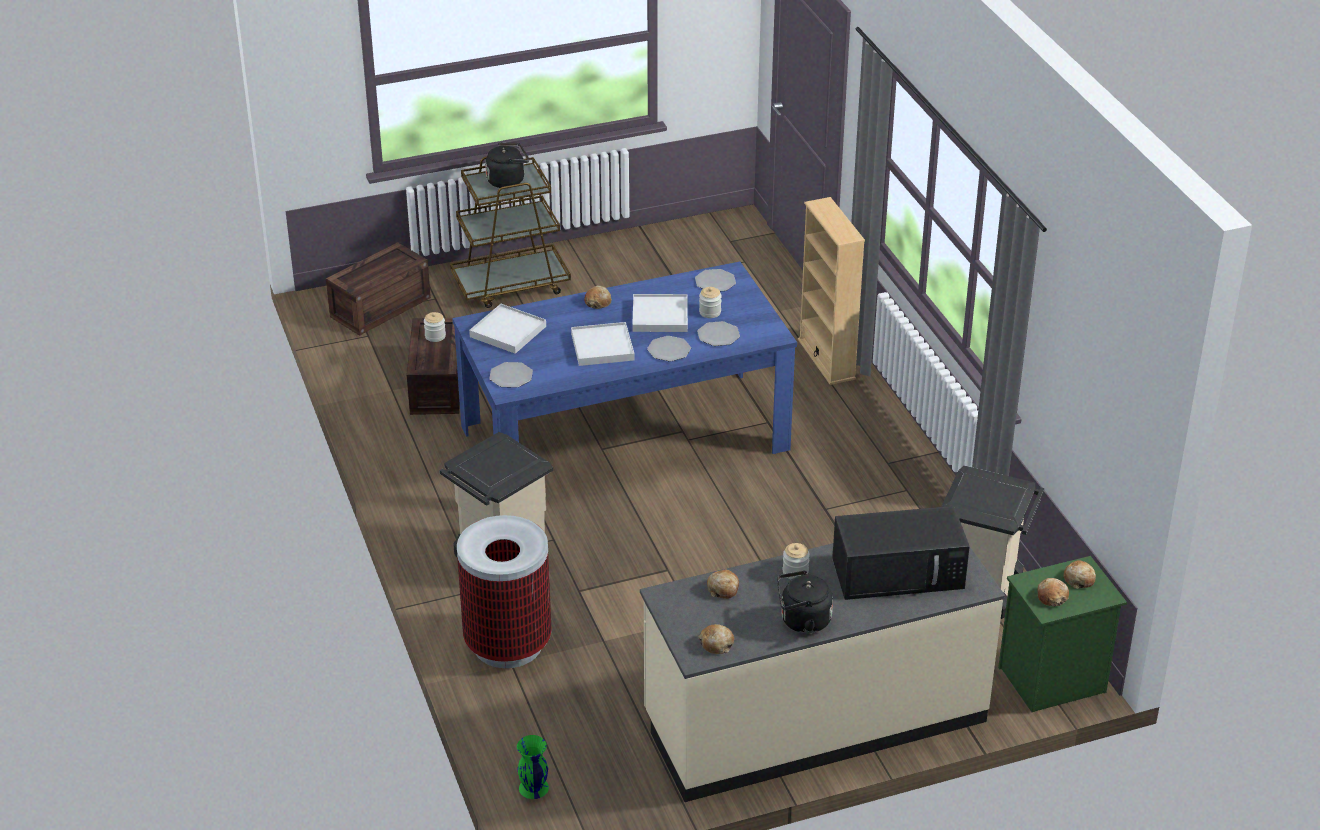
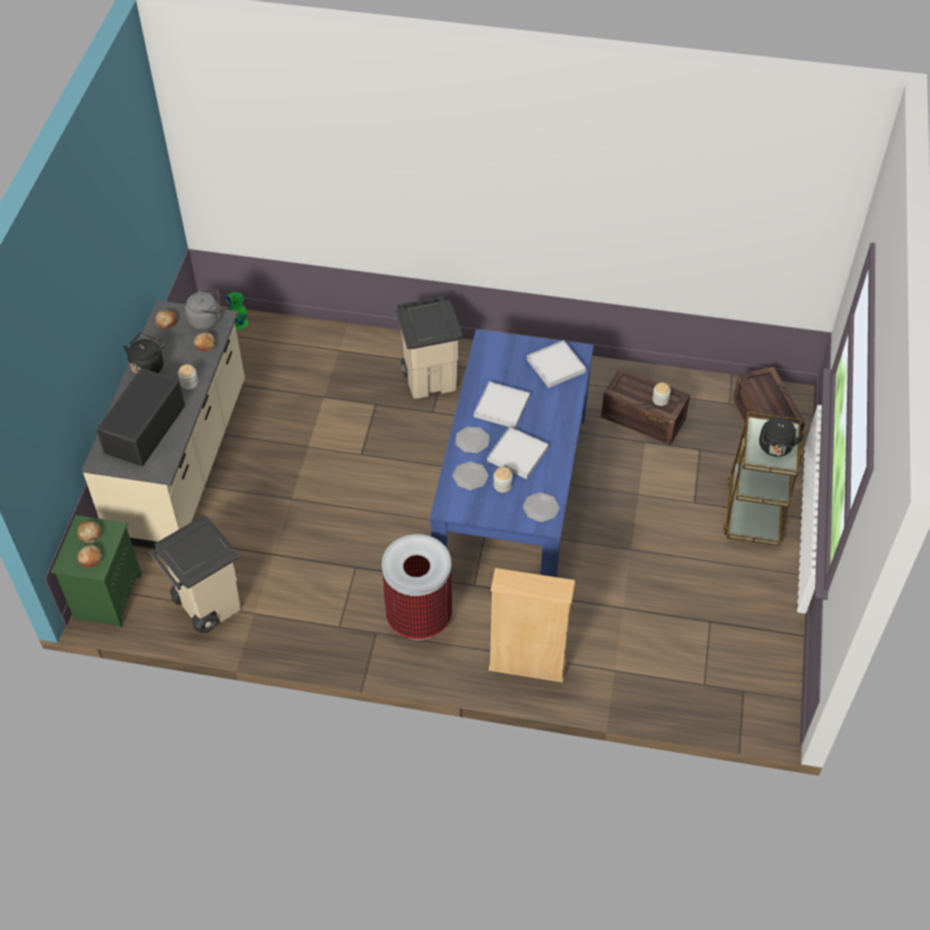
camera: 120 degrees right, 15 degrees up
(508, 644) = (355, 354): trash can -> trash can (418, 617)
(511, 376) = (501, 348): plate -> none
(598, 302) = (560, 428): bread -> none
(680, 608) = (206, 320): none -> grey kettle

